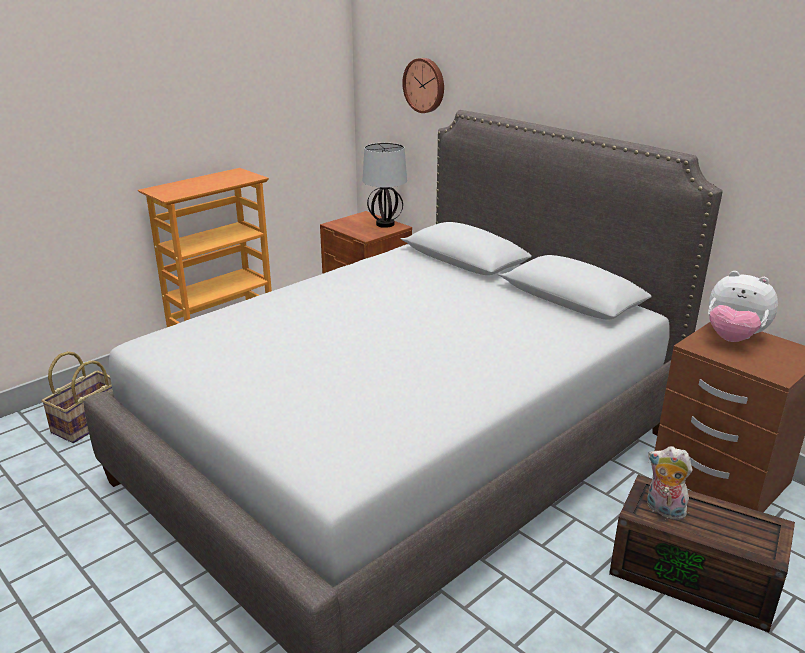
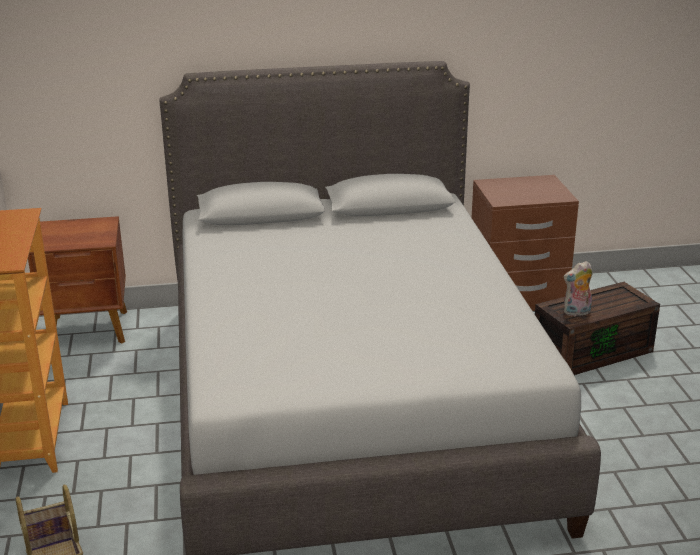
camera: 55 degrees left, 0 degrees up
(384, 224) = (89, 225): table lamp -> none
(425, 85) = (114, 57): wall clock -> none
(733, 338) = (507, 188): plush toy -> none

